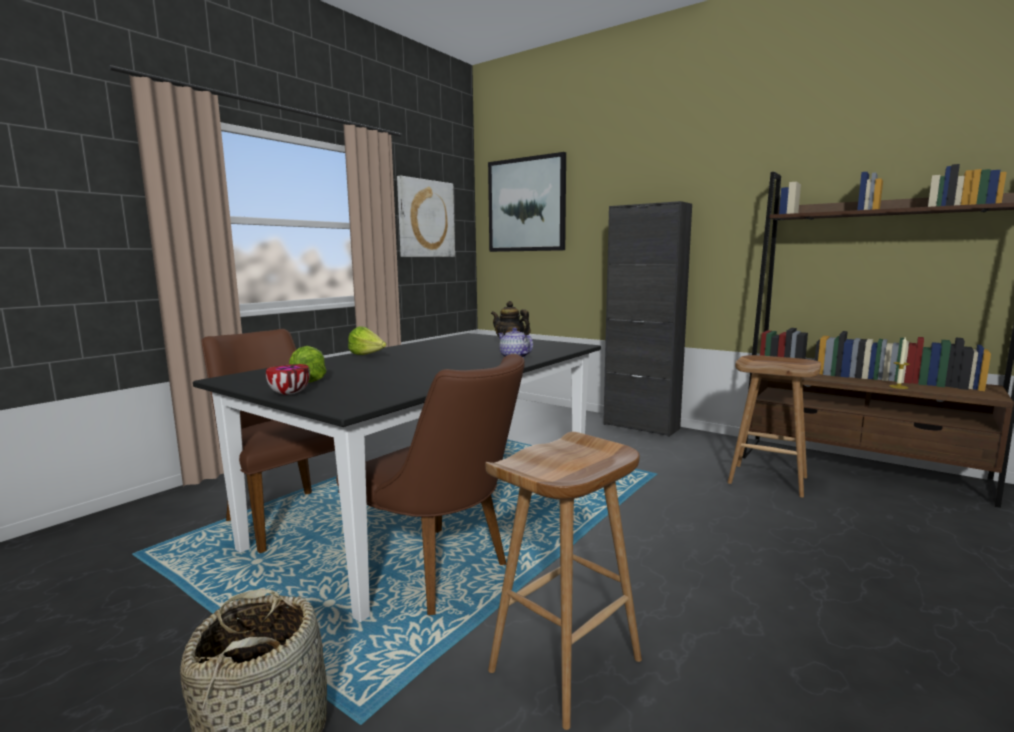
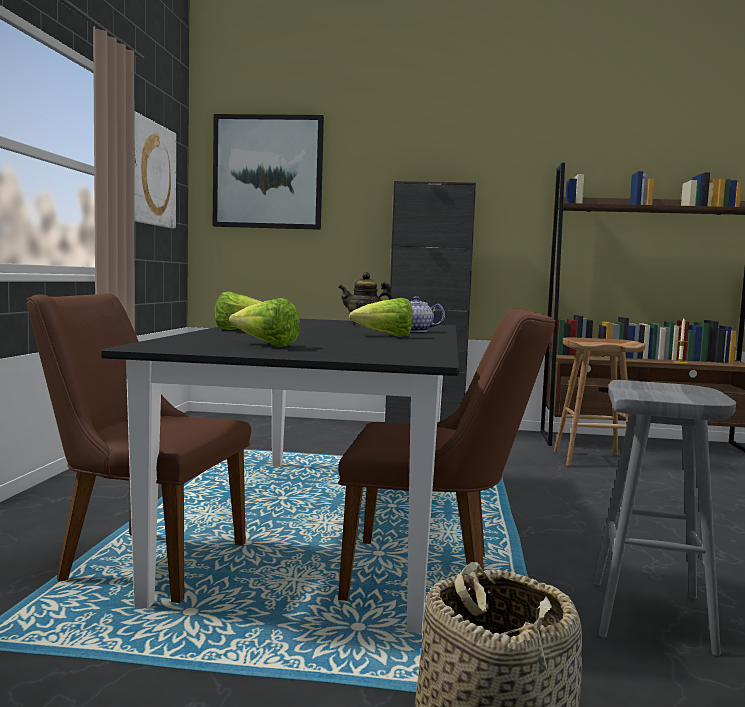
camera: 30 degrees left, 5 degrees down
(288, 393) = (302, 353): bowl -> none
(454, 366) = (386, 336): none -> lettuce
(565, 667) = (652, 616): brown stool -> grey stool

